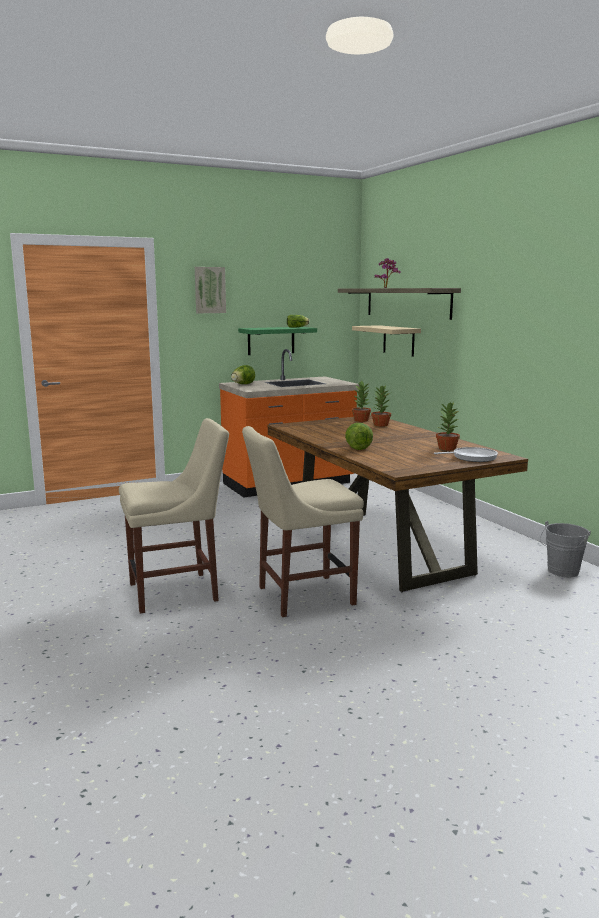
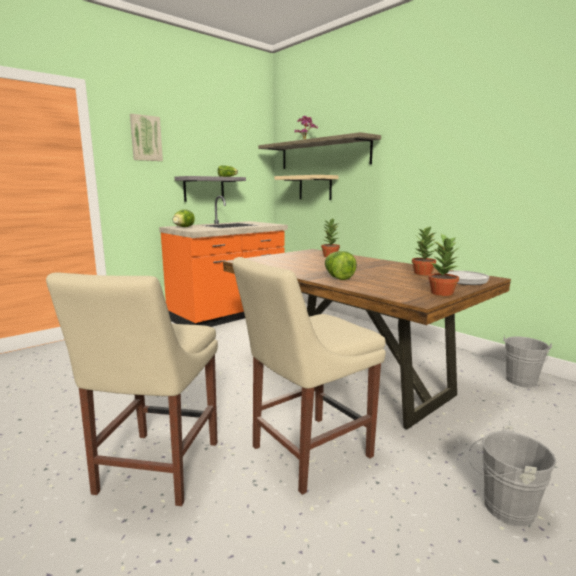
camera: 15 degrees left, 0 degrees up
(178, 591) = (155, 470): beige chair -> beige chair turned 135 degrees clockwise
(271, 340) = (204, 189): green shelf -> grey shelf
(361, 420) = (307, 253): potted plant -> potted plant (442, 293)
(436, 643) = (502, 507): none -> grey bucket

